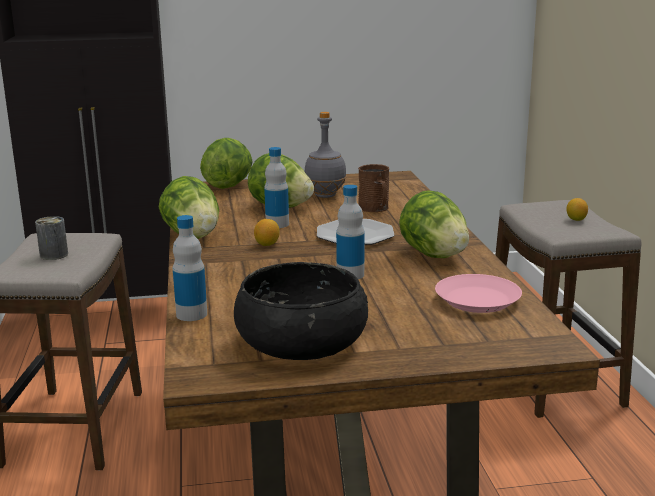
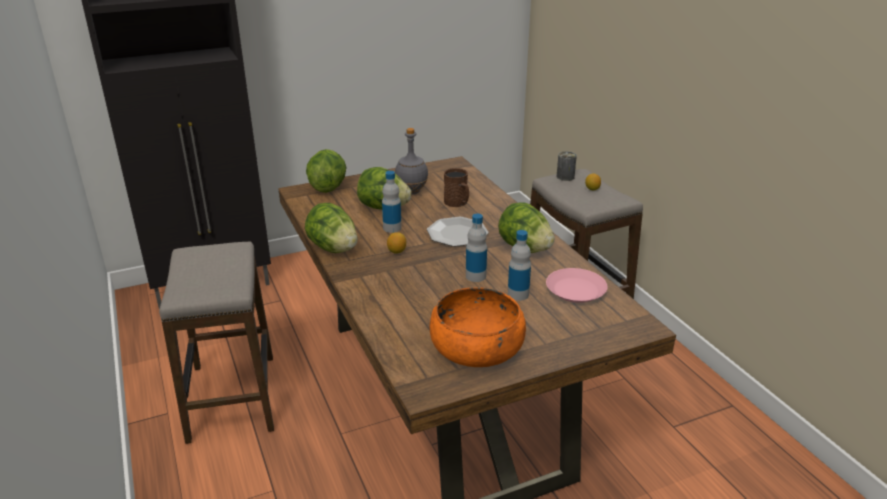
camera: 15 degrees left, 10 degrees up
(54, 255) = (209, 271): can -> can (565, 177)
(191, 314) = (382, 332): bottle -> bottle (518, 294)
(301, 341) = (476, 347): black bowl -> orange bowl

